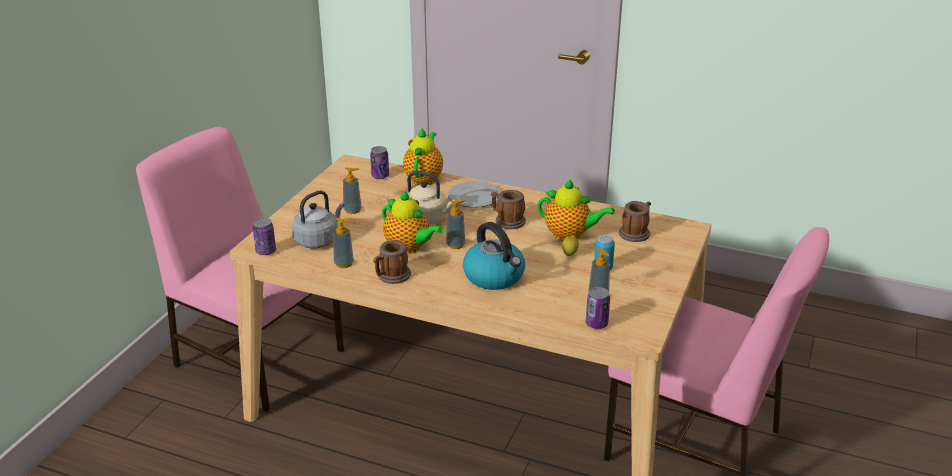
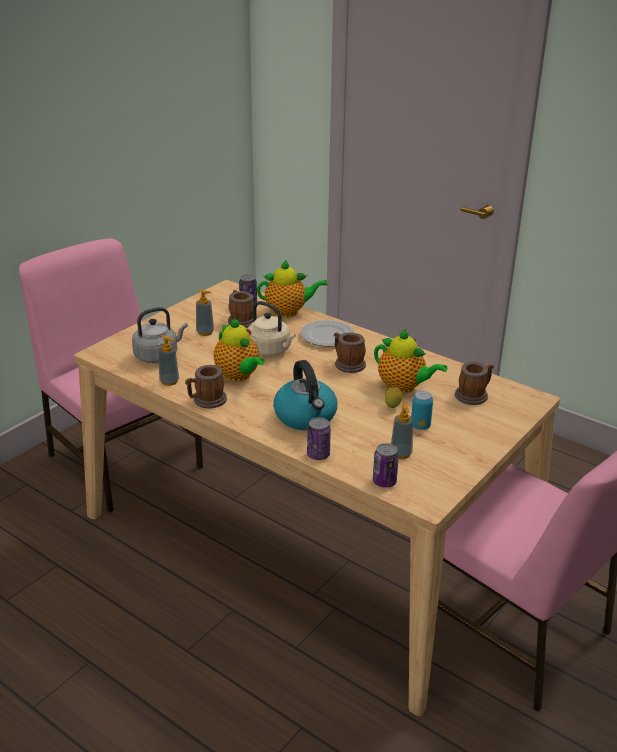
camera: 15 degrees right, 0 degrees up
(266, 251) = (105, 359): can -> can (318, 455)
(381, 193) = (240, 320): none -> mug
(424, 178) = (288, 312): teapot -> teapot turned 60 degrees clockwise
(455, 245) = (284, 380): soap dispenser -> none

